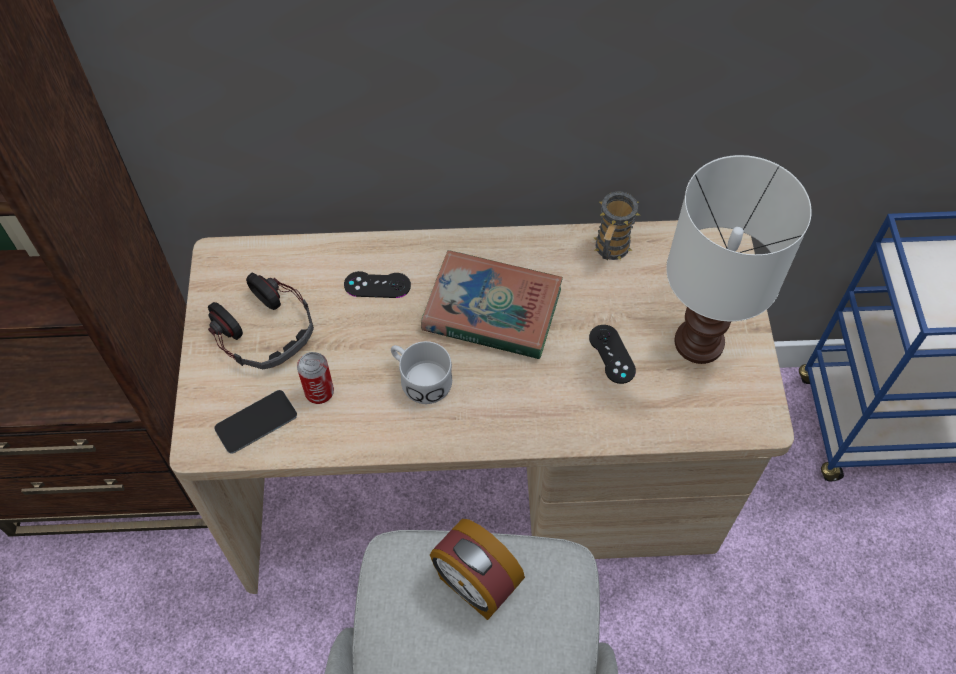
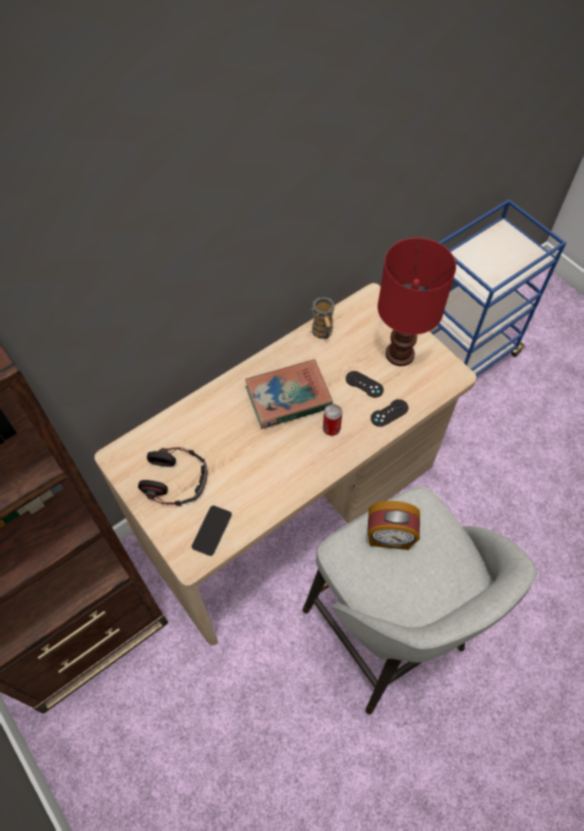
camera: 35 degrees left, 0 degrees up
(319, 392) = (233, 494): can -> can (331, 429)
(377, 285) = (218, 420): black game controller -> black game controller (389, 413)
(419, 378) = (279, 454): white mug -> none
(700, 344) = (401, 355): white table lamp -> red table lamp

